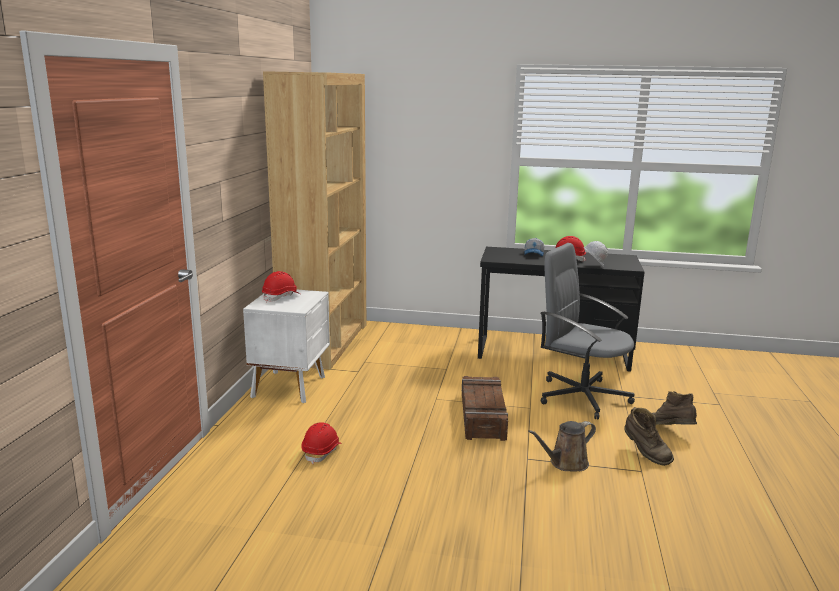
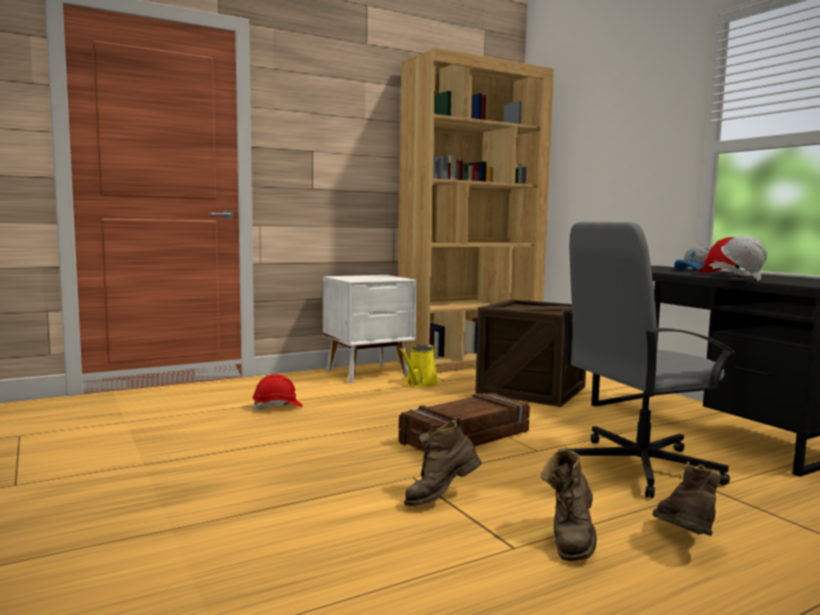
camera: 50 degrees right, 10 degrees down
(281, 297) = (370, 276): red hard hat -> none
(351, 381) = (420, 383): none -> yellow watering can
(424, 358) = (531, 390): none -> crate
(565, 463) = (440, 498): brown watering can -> brown boot
(581, 396) = (638, 467): grey office chair -> grey office chair turned 105 degrees counterclockwise

